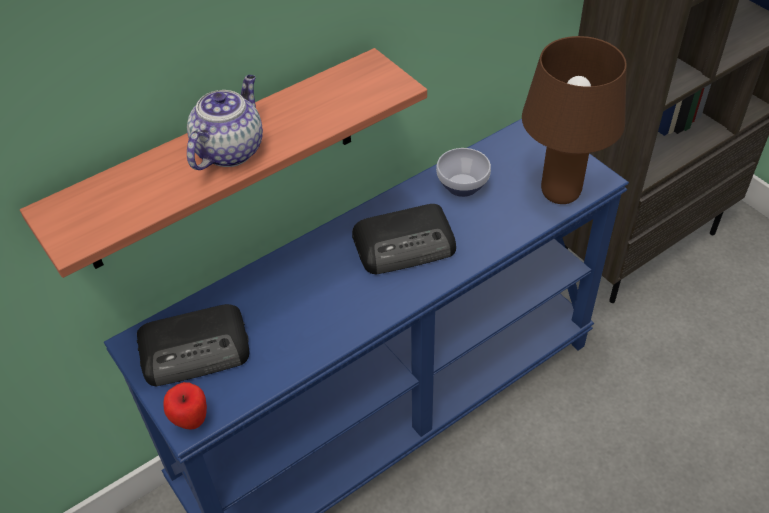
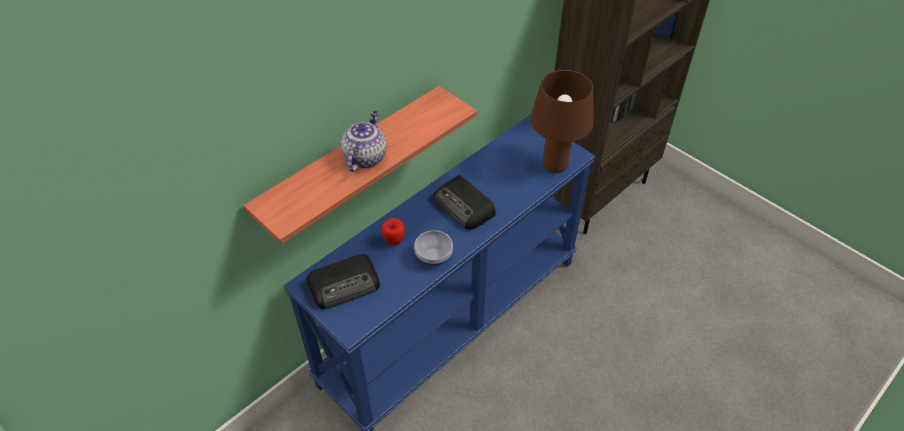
camera: 10 degrees left, 0 degrees up
(191, 421) = (352, 328): apple -> apple (394, 242)
(406, 245) = (464, 207): radio -> radio turned 75 degrees clockwise
(461, 185) = (492, 166): bowl -> bowl (432, 257)

